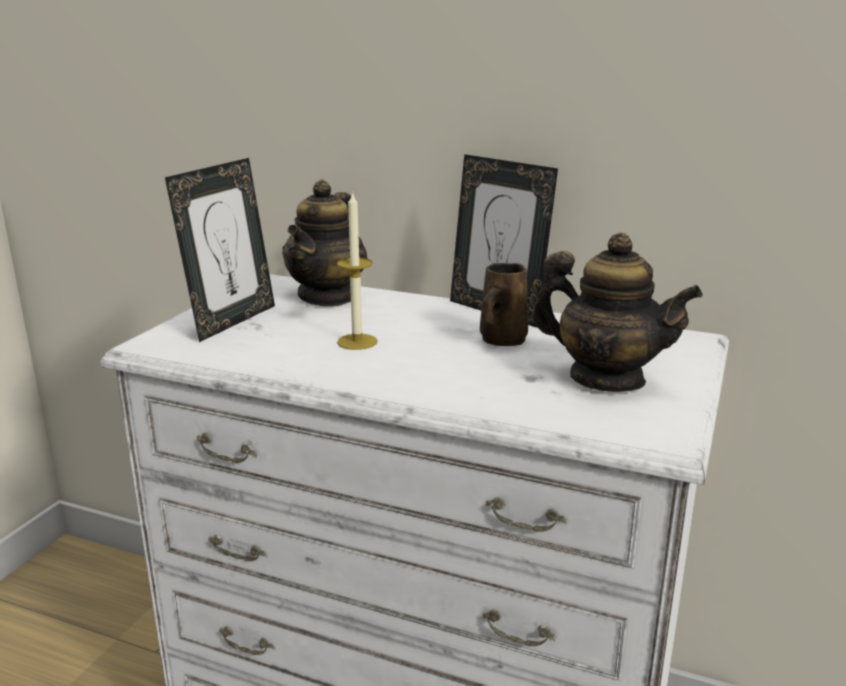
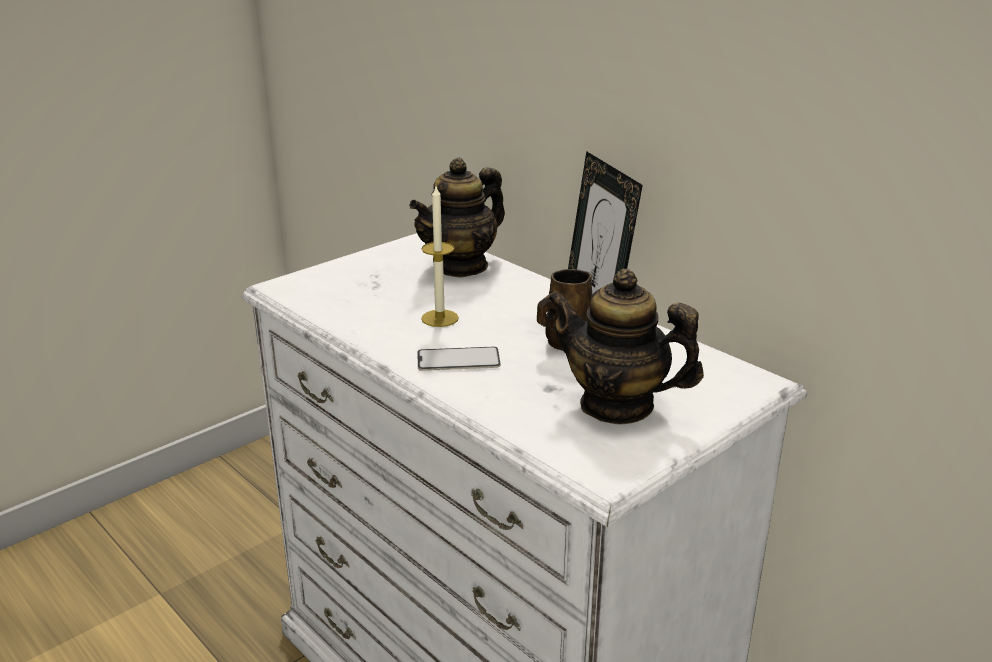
camera: 25 degrees right, 5 degrees up
(231, 321) = (360, 276): picture frame -> none
(417, 372) = (458, 359): none -> phone
(606, 379) = (617, 405): teapot -> teapot turned 150 degrees clockwise

